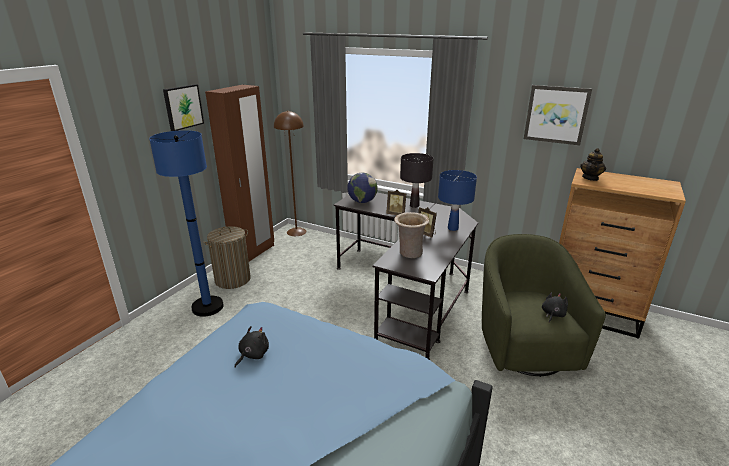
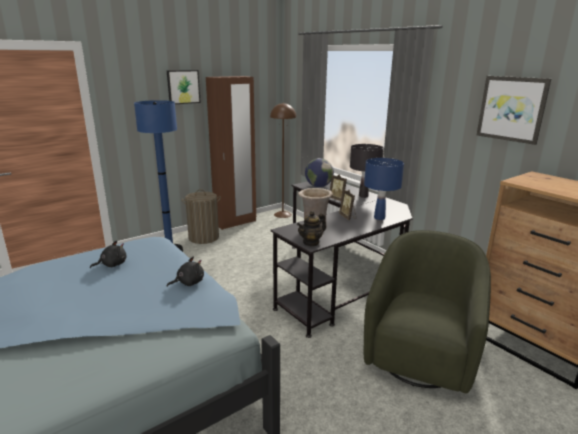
camera: 25 degrees right, 5 degrees down
(552, 314) = (435, 318): black plush toy -> black plush toy (188, 283)
(590, 178) = (533, 180): teapot -> teapot (311, 242)

